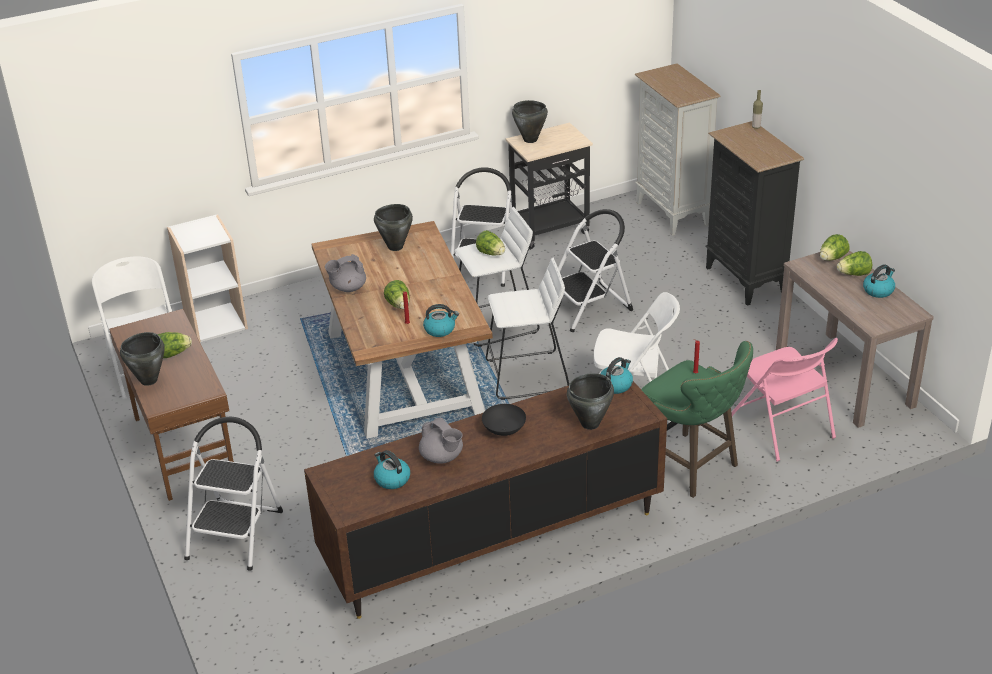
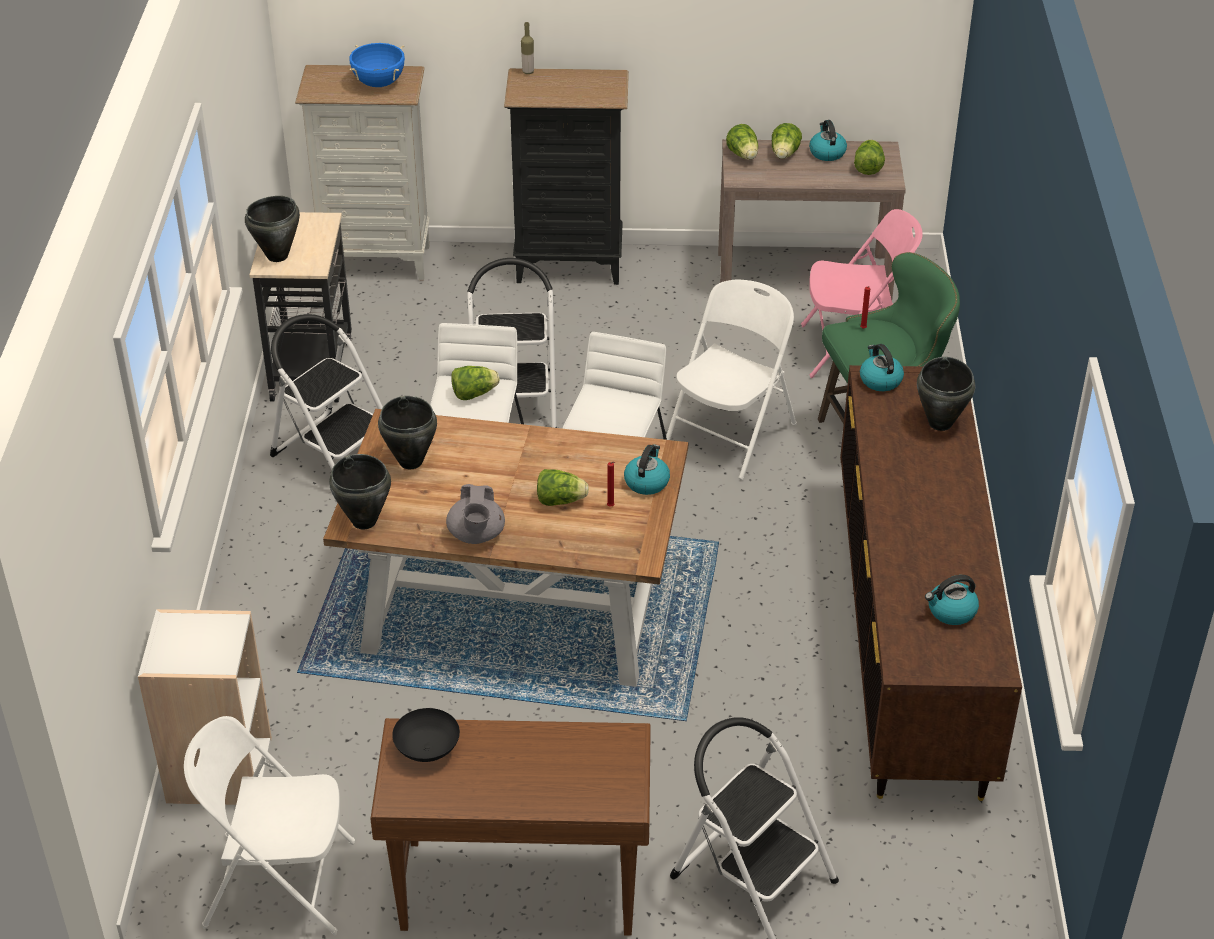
camera: 65 degrees left, 5 degrees up
(148, 380) = (554, 800): black cooking pot -> black cooking pot (364, 521)
(173, 353) = (504, 756): lettuce -> lettuce (868, 167)
(442, 457) = (933, 557): grey teapot -> none
(503, 430) = (910, 491): black bowl -> black bowl (426, 750)
(683, 89) = (379, 83): none -> blue cooking pot

